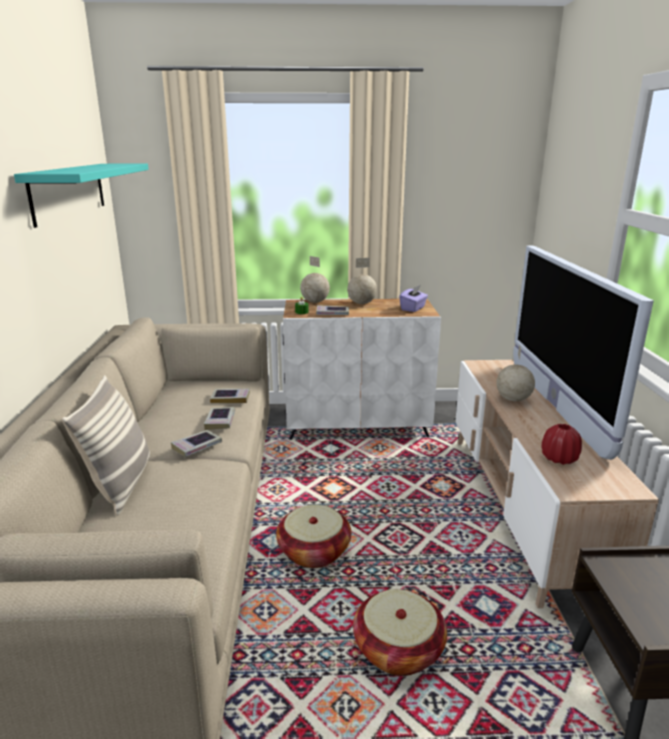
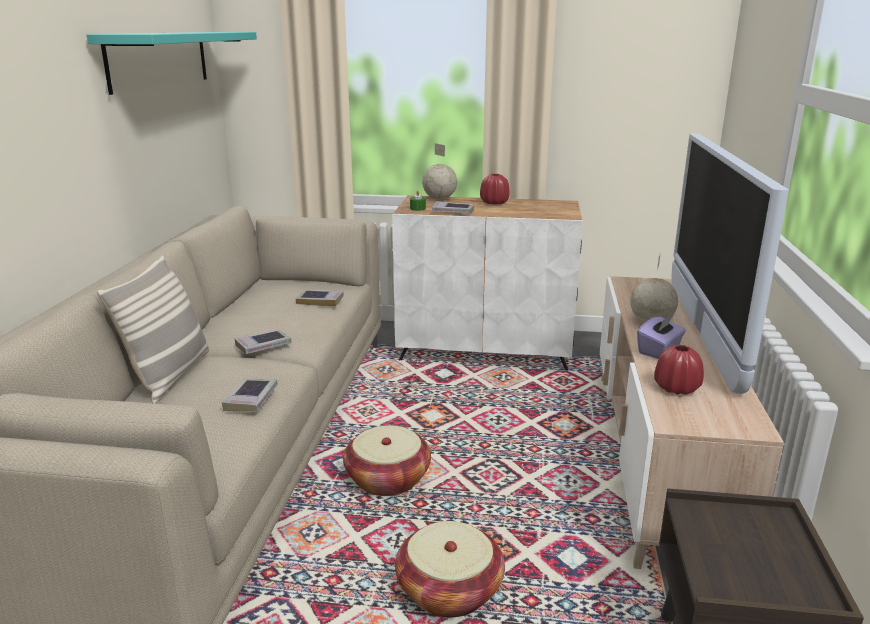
camera: 10 degrees right, 0 degrees up
(220, 421) = (299, 322): book -> book (251, 399)
(362, 303) = (494, 203): globe -> red vase
(413, 308) = (553, 210): purple tissue box -> purple tissue box (659, 351)

